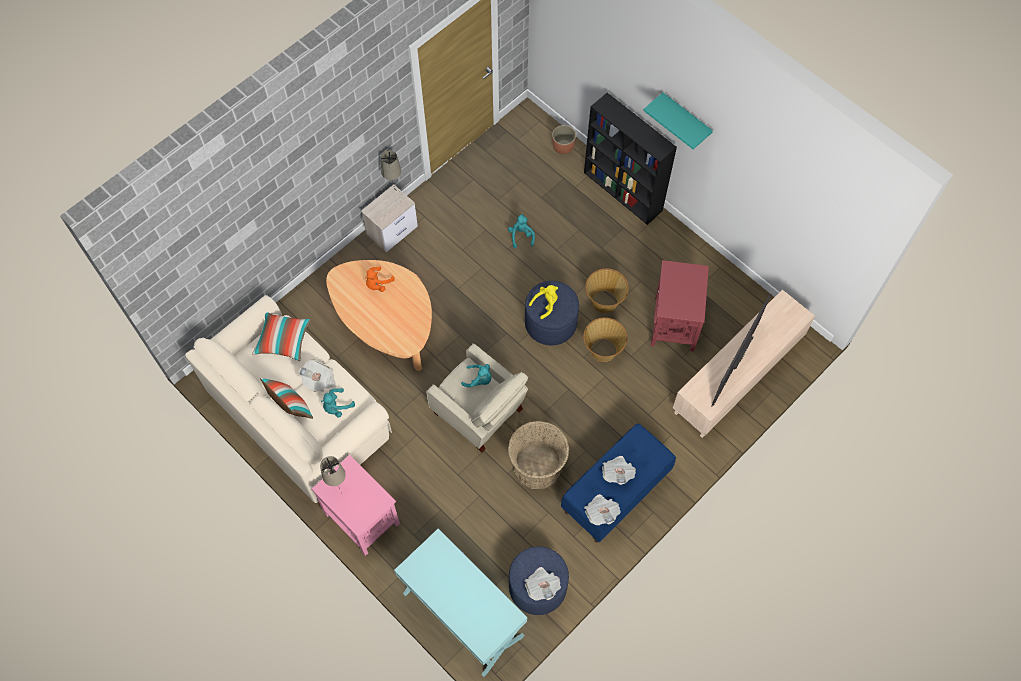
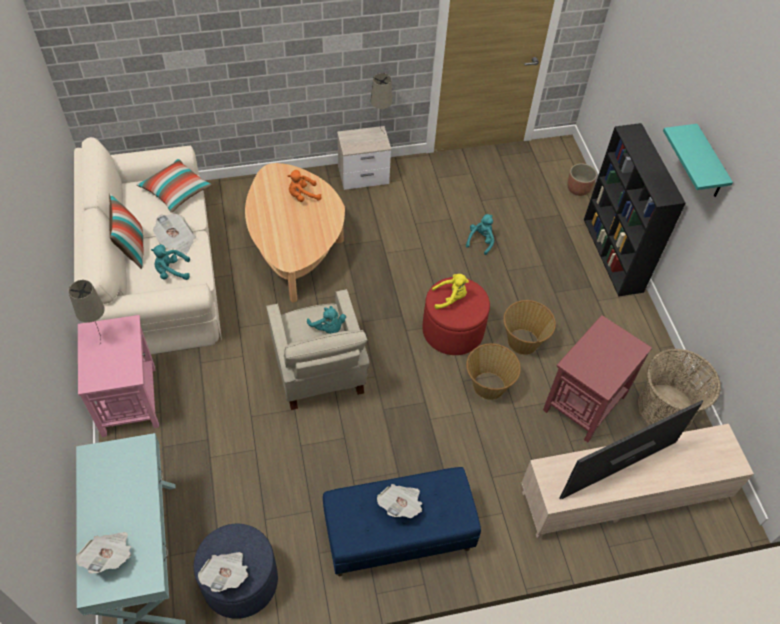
camera: 30 degrees right, 10 degrees down
(537, 466) = (335, 457): basket -> basket (665, 409)
(550, 322) = (453, 330): blue ottoman -> red ottoman
(601, 512) = (351, 536): newspaper -> newspaper (109, 556)

